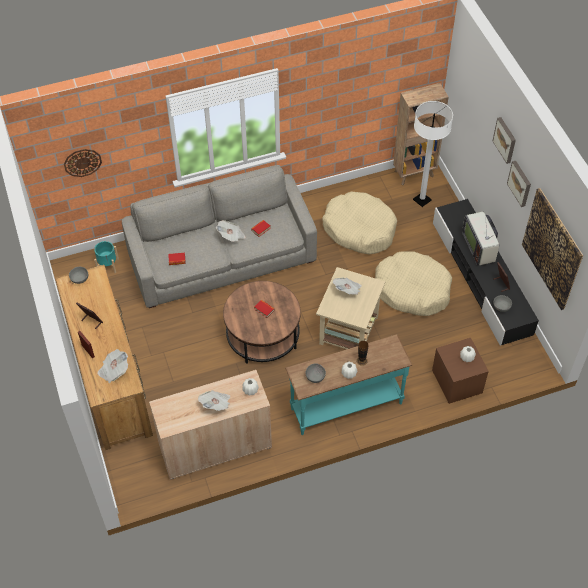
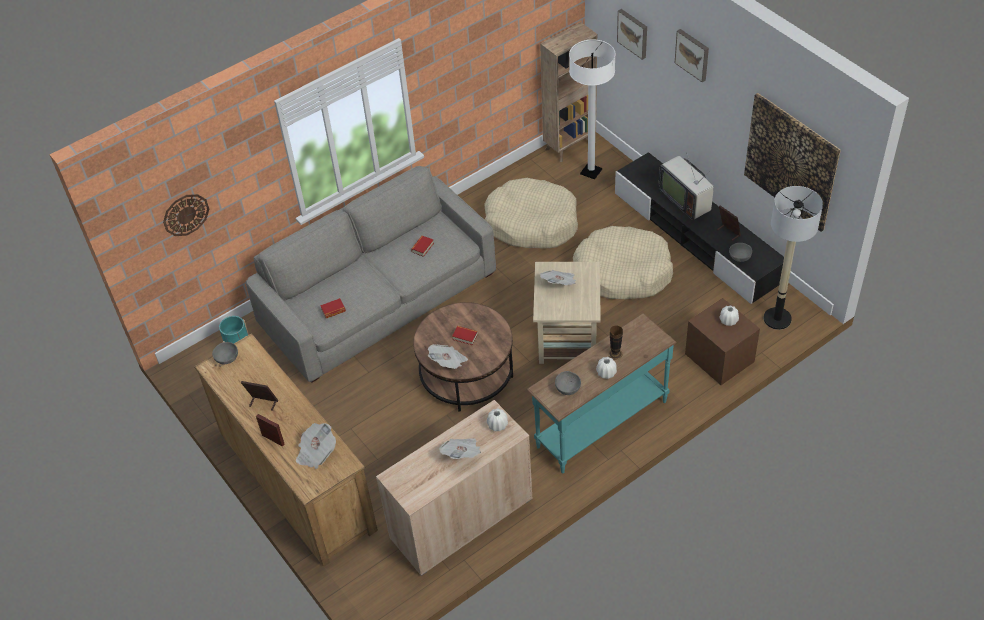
camera: 15 degrees left, 5 degrees down
(231, 236) = (389, 265): newspaper -> newspaper (448, 362)
(515, 364) = (777, 319): none -> floor lamp
(520, 183) = (726, 99): picture -> picture (633, 33)

